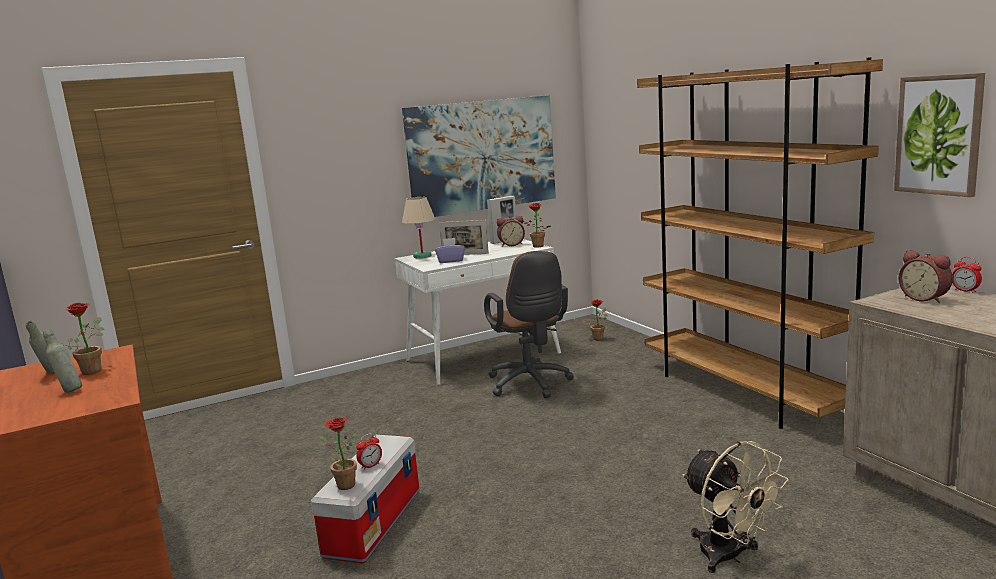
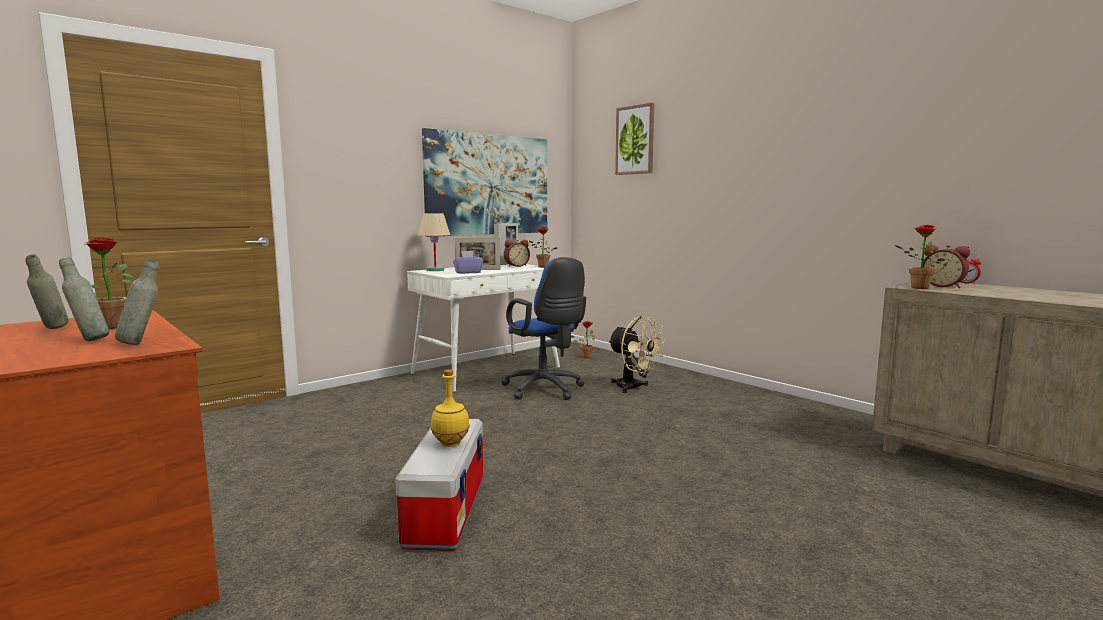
camera: 15 degrees left, 5 degrees down
(101, 397) = (142, 343): none -> grey bottle
(342, 485) = (428, 462): potted plant -> potted plant (916, 288)
(370, 466) = (450, 444): alarm clock -> yellow bottle
(531, 384) = (545, 390): brown office chair -> blue office chair
(729, 557) = (827, 518): beige fan -> beige fan (633, 388)
(743, 392) = (740, 393): brown bookcase -> none
(939, 135) = (936, 155): picture -> picture (635, 140)

